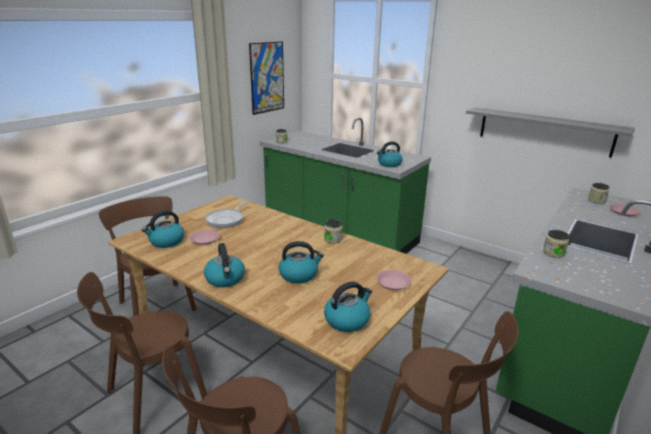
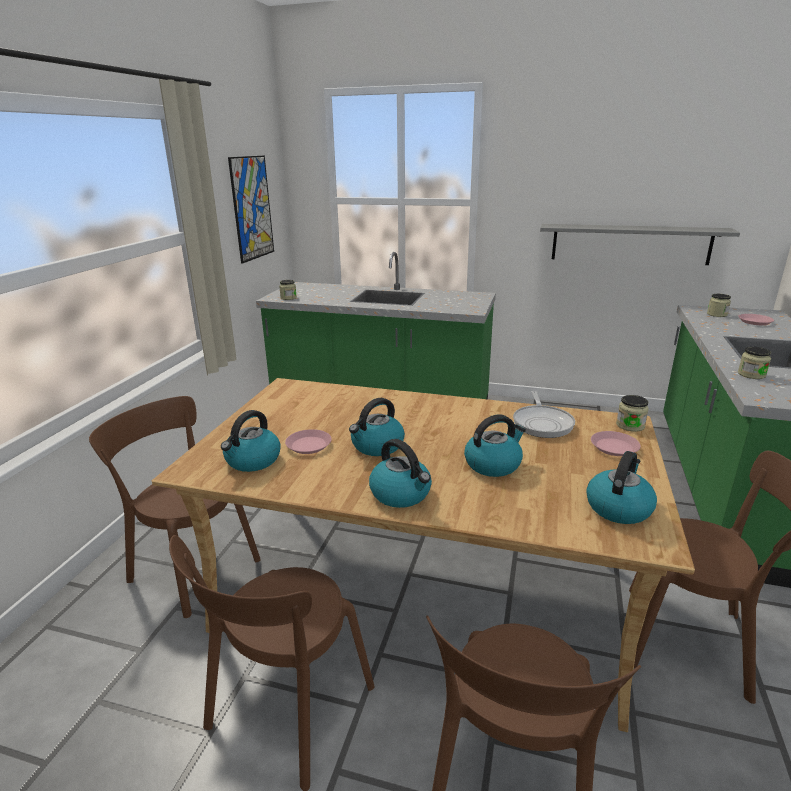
camera: 20 degrees left, 0 degrees up
(226, 220) = (311, 412): frying pan -> frying pan (542, 423)
(333, 239) = (482, 410): jar -> jar (630, 425)
(389, 164) = (459, 307): kettle -> kettle (377, 446)

